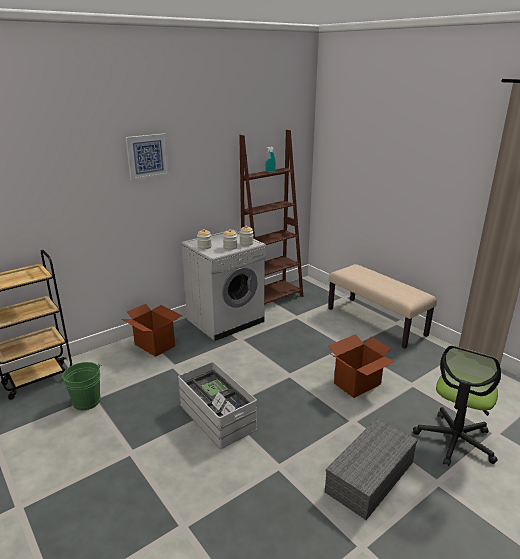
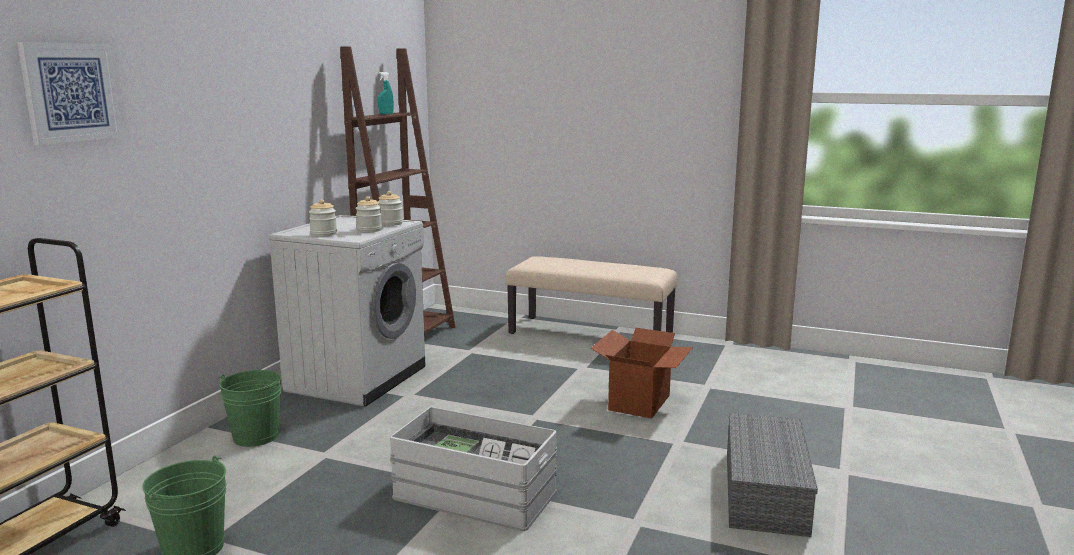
camera: 30 degrees left, 10 degrees down
(147, 156) = (208, 66): picture -> picture (70, 92)
(155, 345) = (255, 436): cardboard box -> green bucket
(455, 441) = (816, 426): office chair -> none

